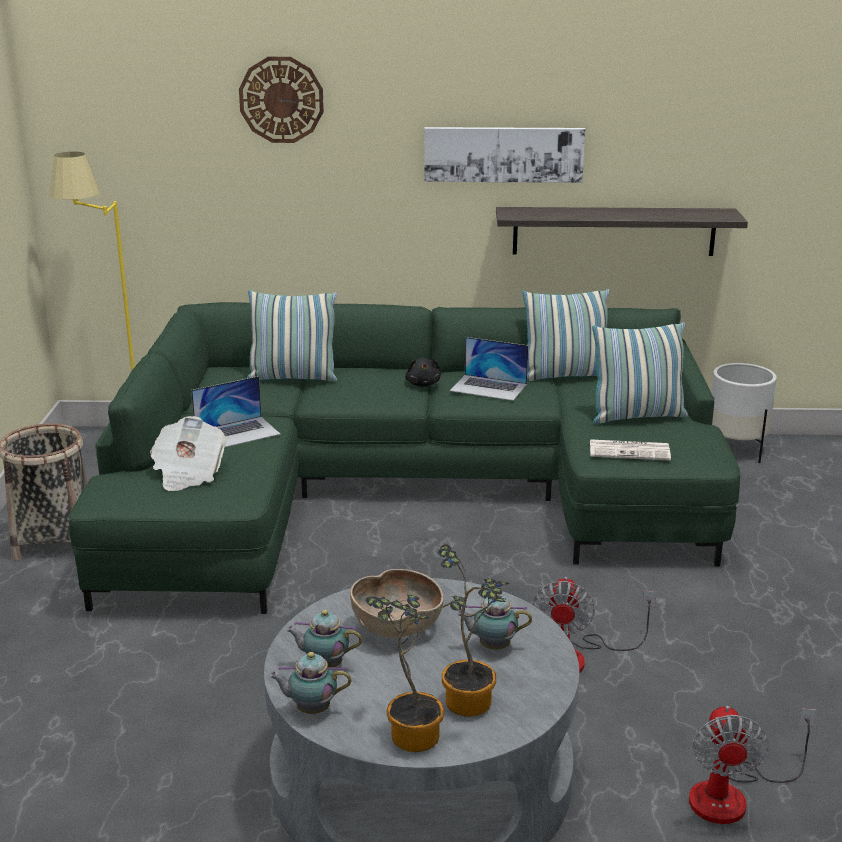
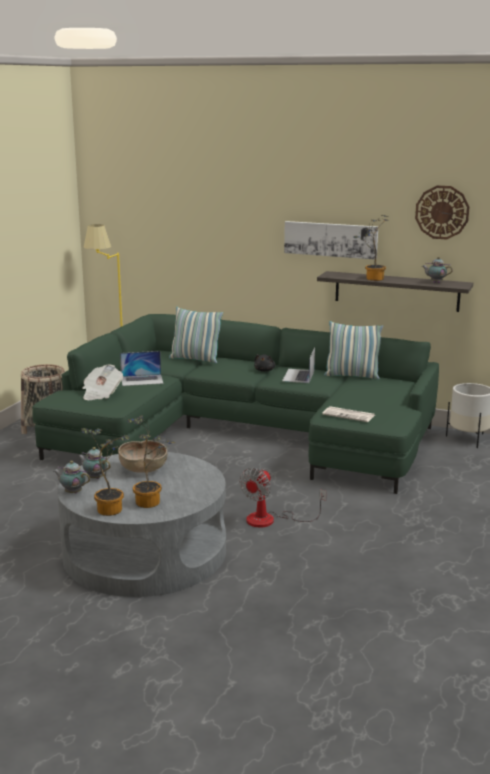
camera: 20 degrees right, 5 degrees down
(281, 100) = (209, 201): wall clock -> wall clock (442, 212)
(488, 387) = (298, 376): laptop -> laptop turned 60 degrees clockwise
(492, 646) = (182, 484): teapot -> teapot (435, 282)
(585, 215) = (372, 278): none -> potted plant
(636, 416) = (372, 400): pillow -> none
(733, 795) = (299, 591): fan -> none

